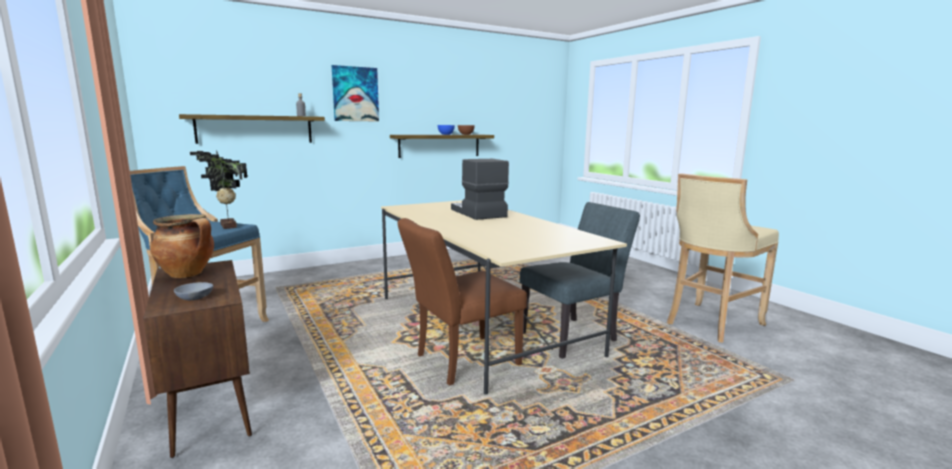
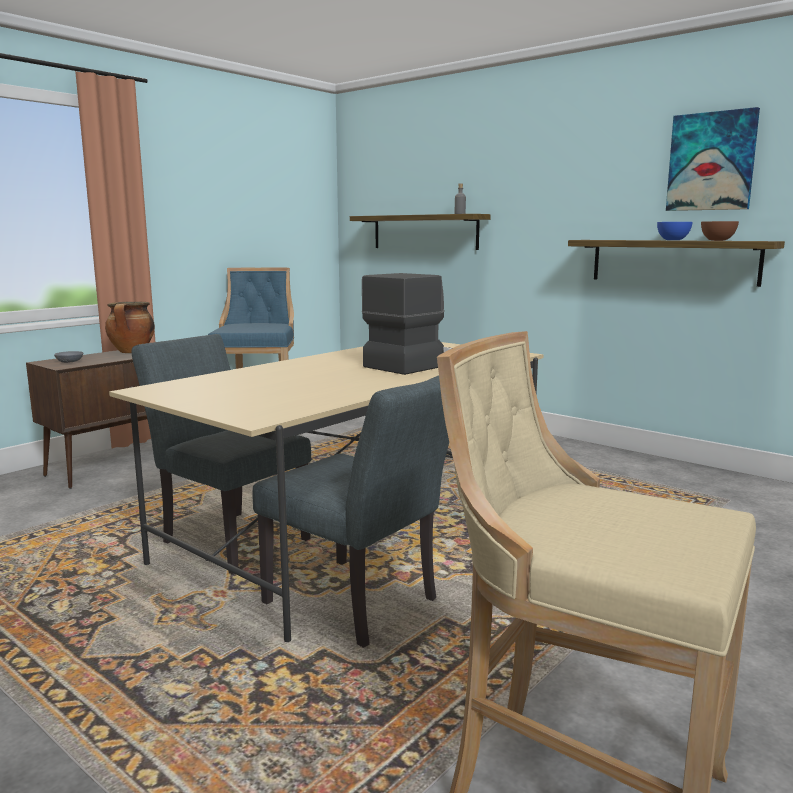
camera: 70 degrees right, 0 degrees up
(226, 226) = (265, 329): potted plant -> none
(355, 94) = (538, 178): picture -> picture (711, 161)
(460, 361) = (229, 538): brown chair -> grey chair

